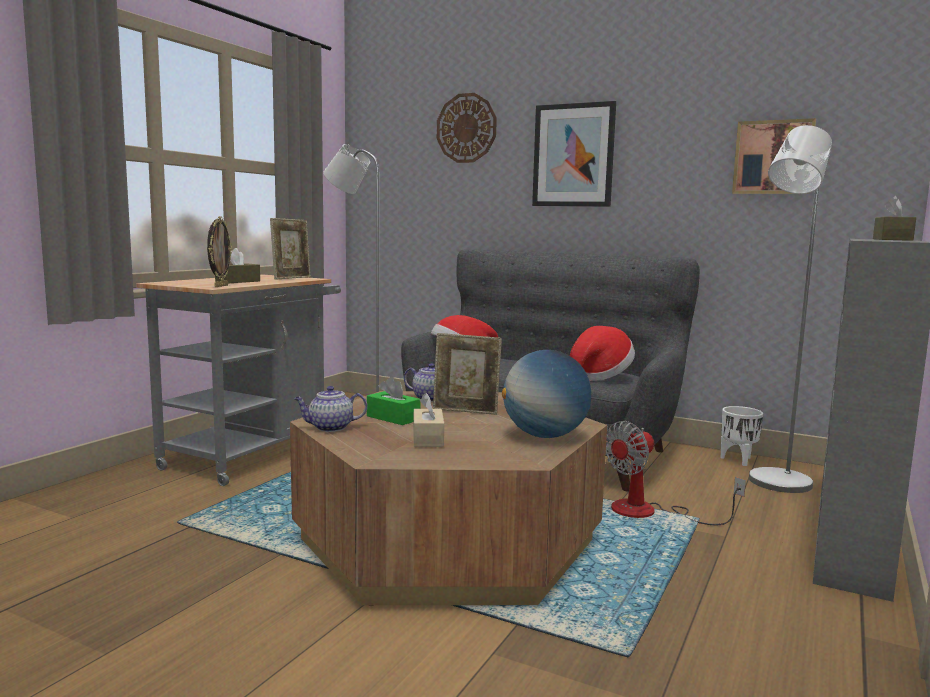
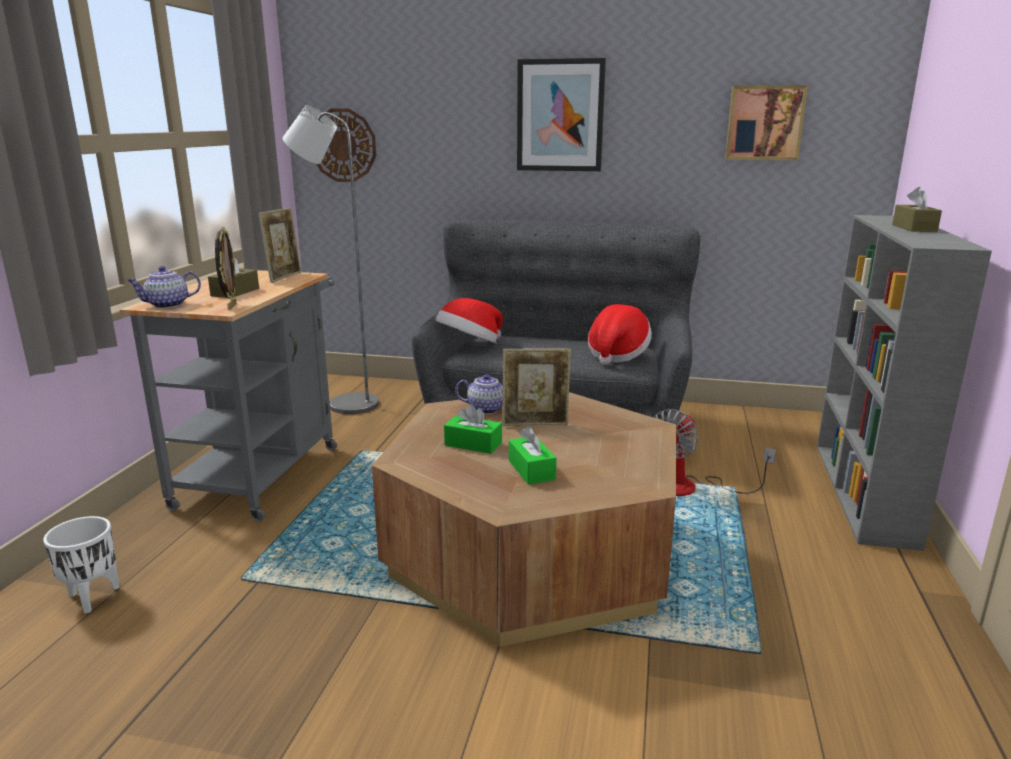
camera: 15 degrees left, 10 degrees up
(330, 428) = (422, 469): teapot -> teapot (167, 305)
(428, 438) = (531, 470): beige tissue box -> green tissue box
(466, 128) = (436, 81): wall clock -> wall clock (343, 145)
(545, 436) = (635, 449): globe -> none
(738, 460) = (730, 413): white planter -> white planter (93, 597)
(775, 485) = (774, 438): grey floor lamp -> none

